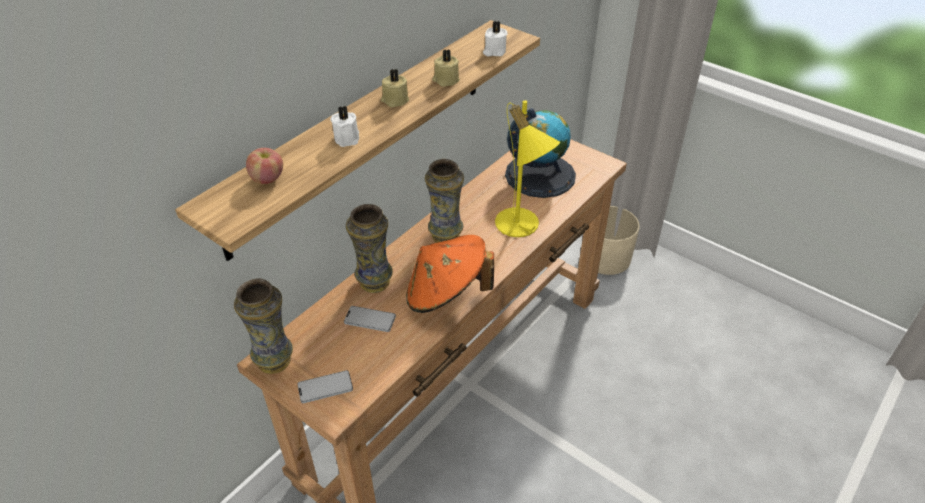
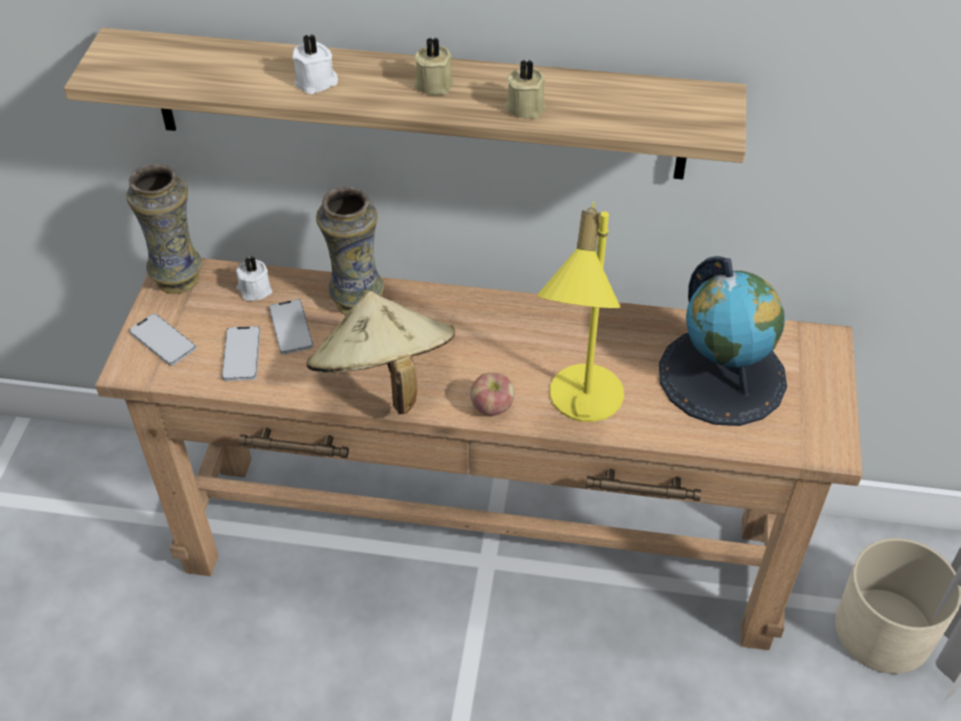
camera: 60 degrees right, 5 degrees up
(267, 178) = (192, 61): apple -> apple (492, 407)
(372, 351) = (241, 354): none -> phone
(445, 235) = (496, 329): vase -> none
(446, 294) = (383, 380): orange hat -> beige hat
(494, 51) = (650, 120): white candle -> white candle (254, 290)

